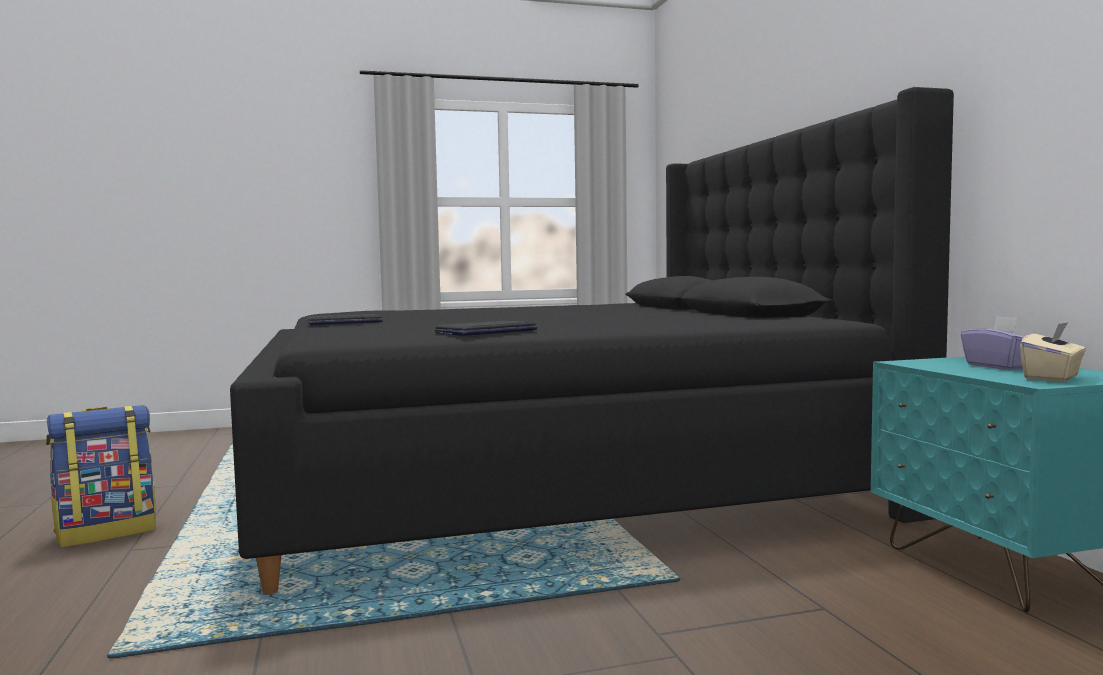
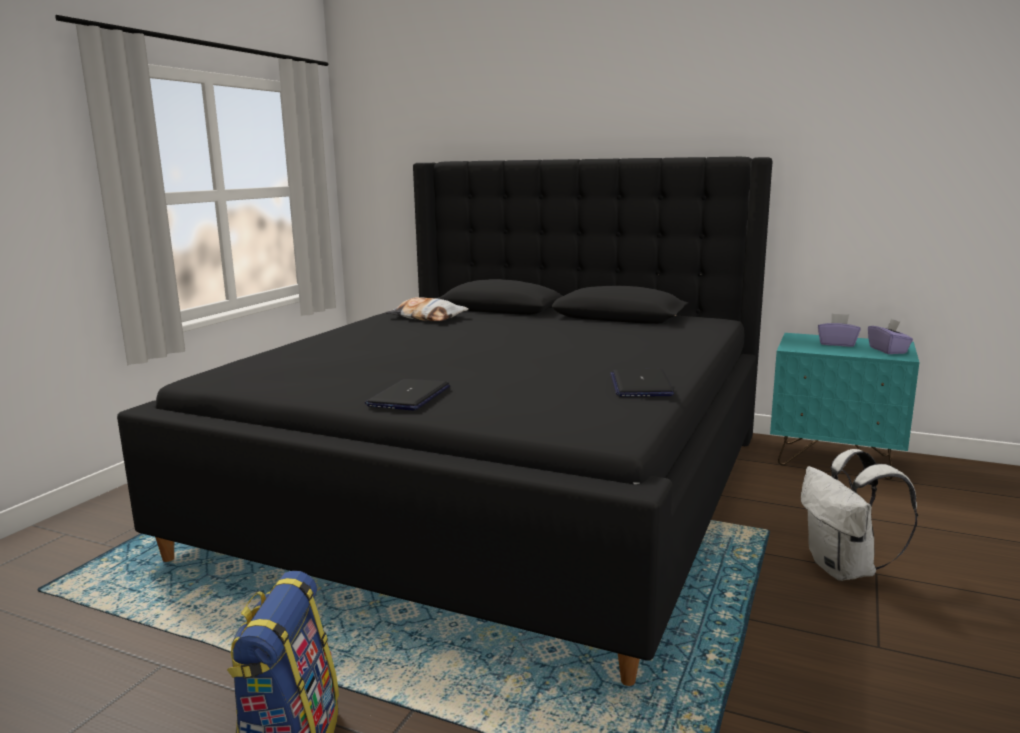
camera: 50 degrees left, 10 degrees up
(591, 306) = (427, 317): none -> pillow
(653, 636) = (845, 570): none -> white backpack
(1052, 378) = (888, 350): beige tissue box -> purple tissue box

